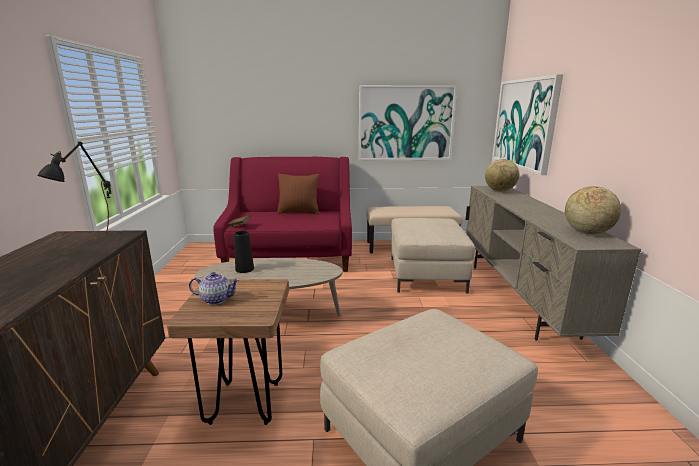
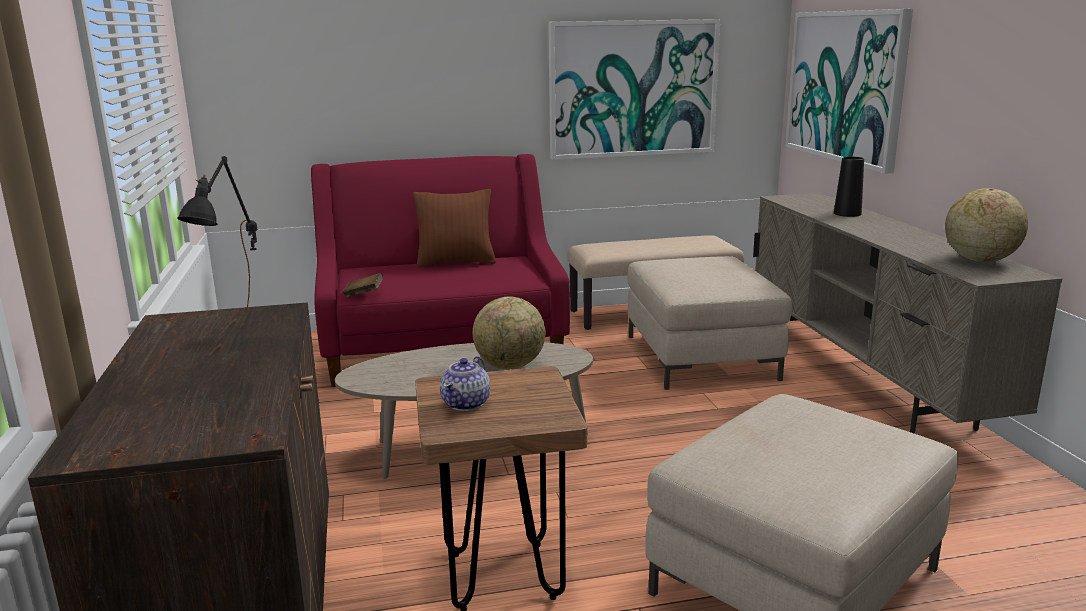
camera: 10 degrees left, 0 degrees up
(216, 299) = (466, 403): teapot -> teapot turned 120 degrees clockwise
(244, 269) = (420, 366): black vase -> black vase (847, 213)
(500, 191) = (813, 203): globe -> globe (510, 366)

